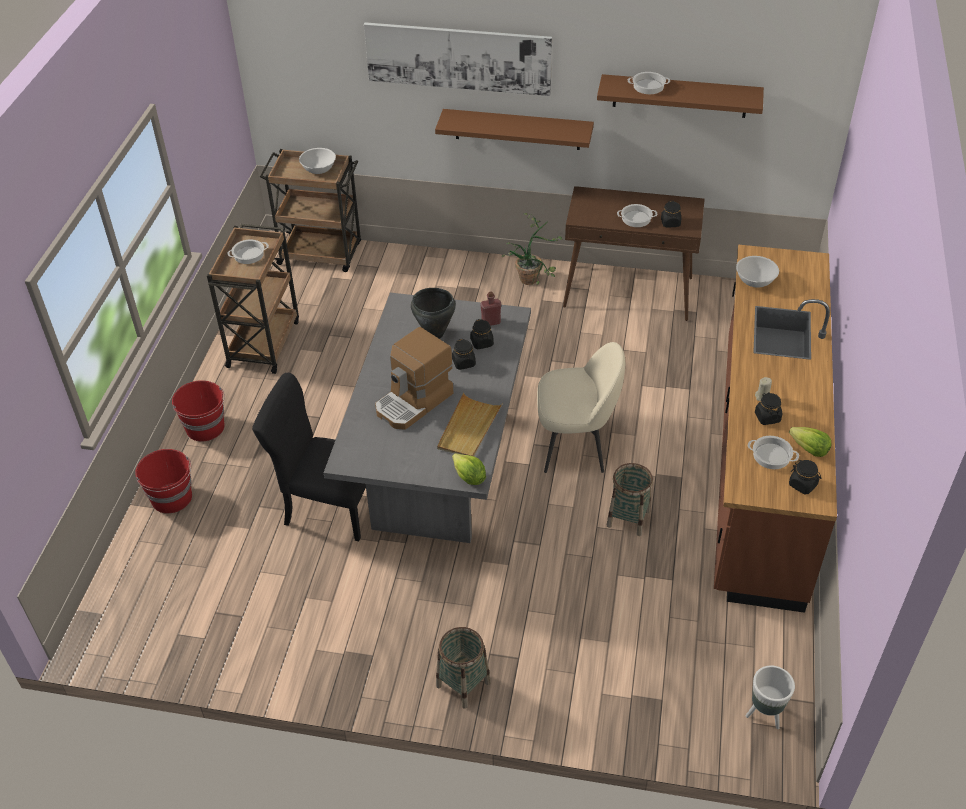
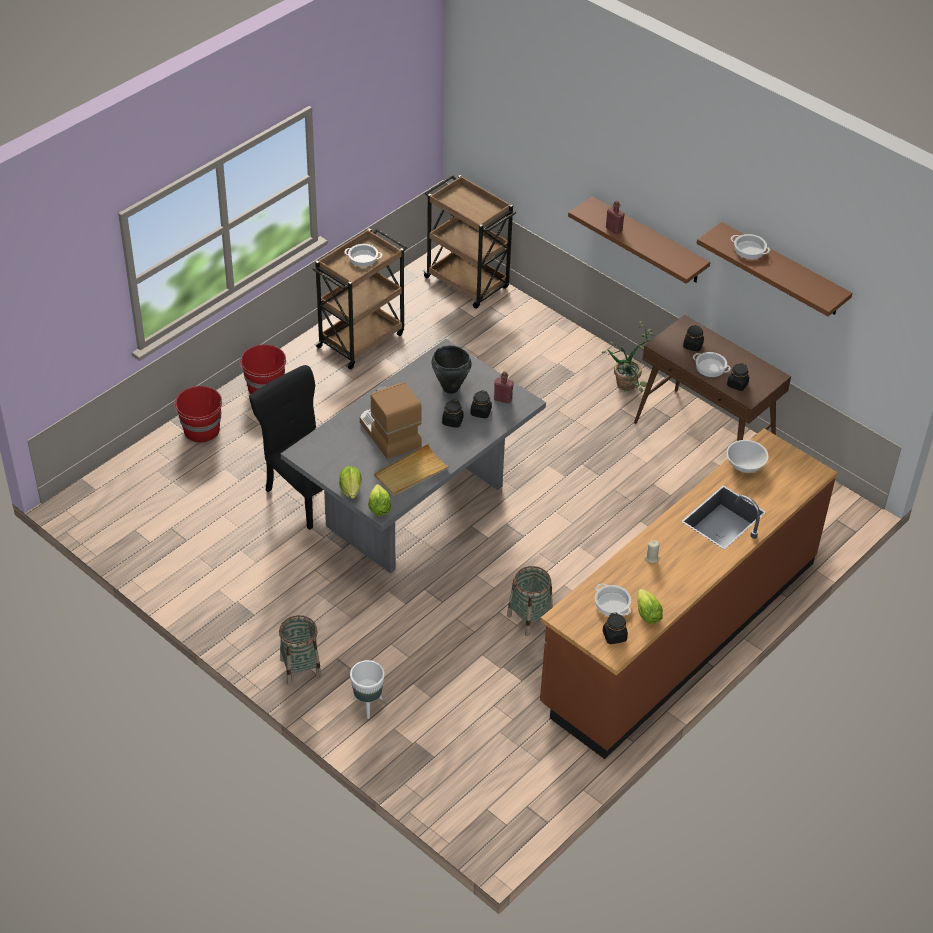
camera: 30 degrees right, 0 degrees up
(318, 169) = (478, 206): white bowl -> none
(414, 402) = (388, 434): coffee machine -> coffee machine turned 75 degrees clockwise
(425, 473) = (351, 489): none -> lettuce
(458, 58) = (610, 157): picture -> none
(488, 127) = (614, 229): none -> red bottle
(575, 446) = (539, 542): beige chair -> none
(764, 714) = (501, 808): white planter -> white planter (368, 705)
(767, 417) = (639, 574): black jar -> black jar (693, 345)

